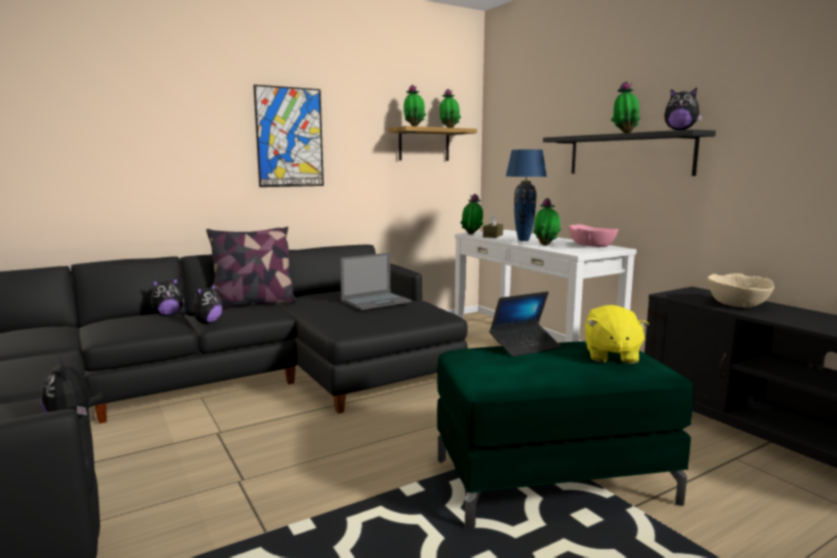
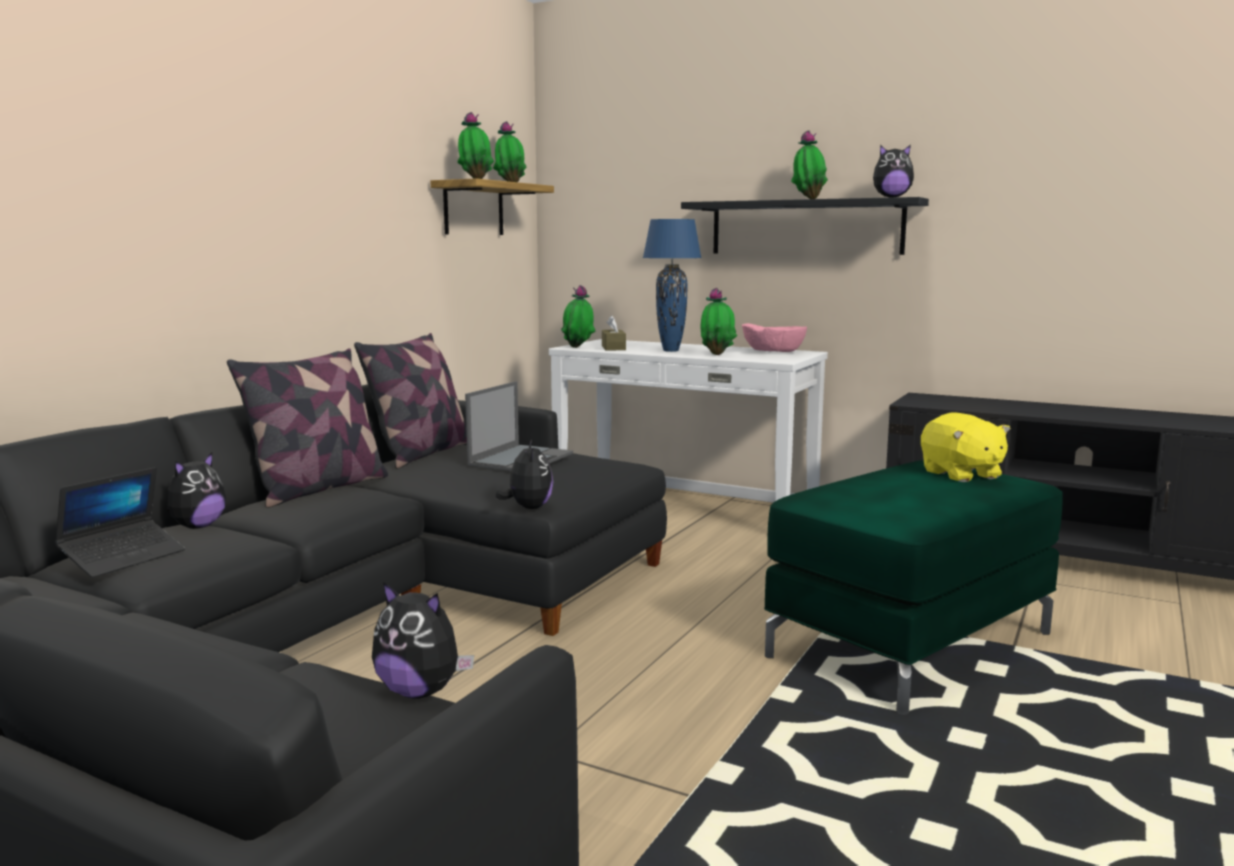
camera: 30 degrees left, 0 degrees up
(207, 323) = (296, 528): plush toy -> plush toy (528, 508)
(289, 137) = (301, 192): picture -> none
(338, 291) = (421, 454): none -> pillow
(525, 346) = (864, 478): laptop -> laptop (123, 558)
(738, 304) = (990, 405): beige bowl -> none

